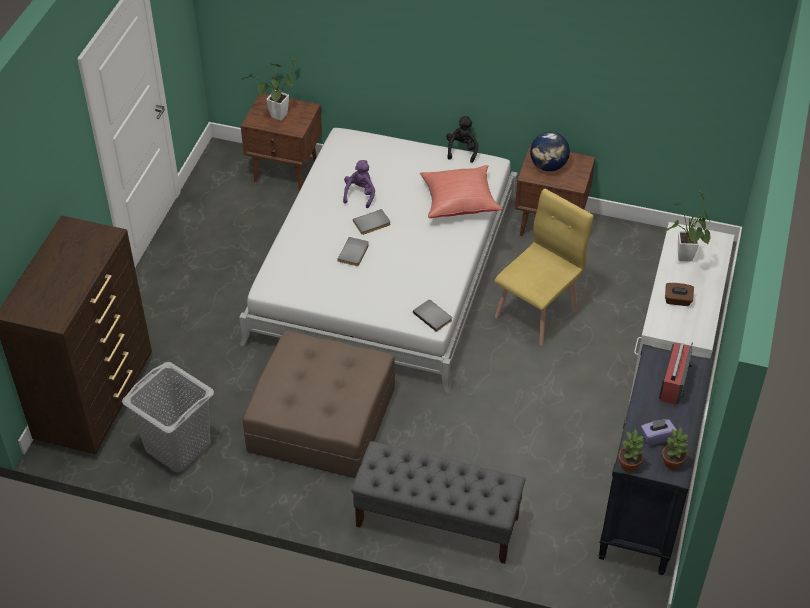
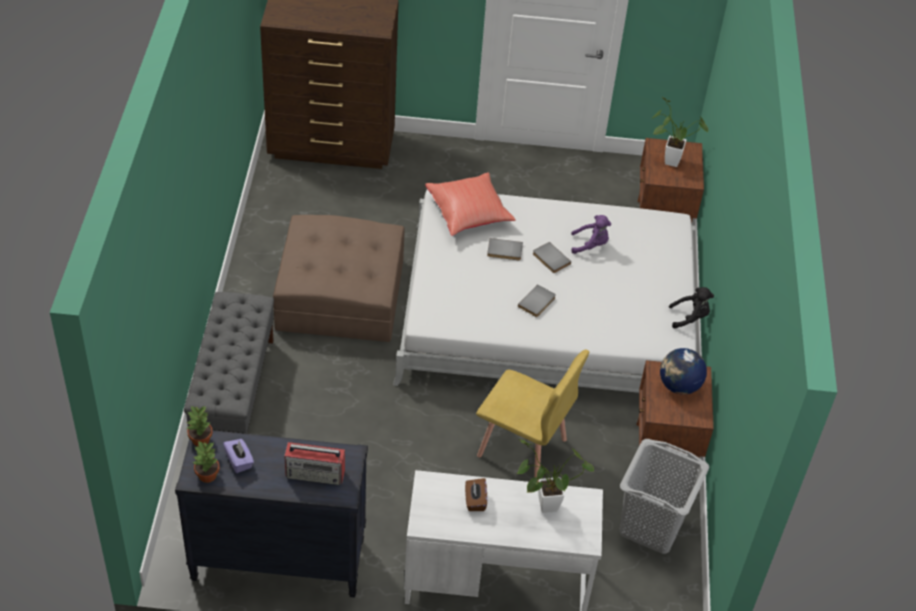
camera: 75 degrees right, 0 degrees up
(178, 446) = (291, 205): grey laundry basket -> grey laundry basket (652, 526)
(433, 316) = (435, 321): grey book -> grey book (537, 302)
(458, 202) = (607, 323): red pillow -> red pillow (469, 213)

